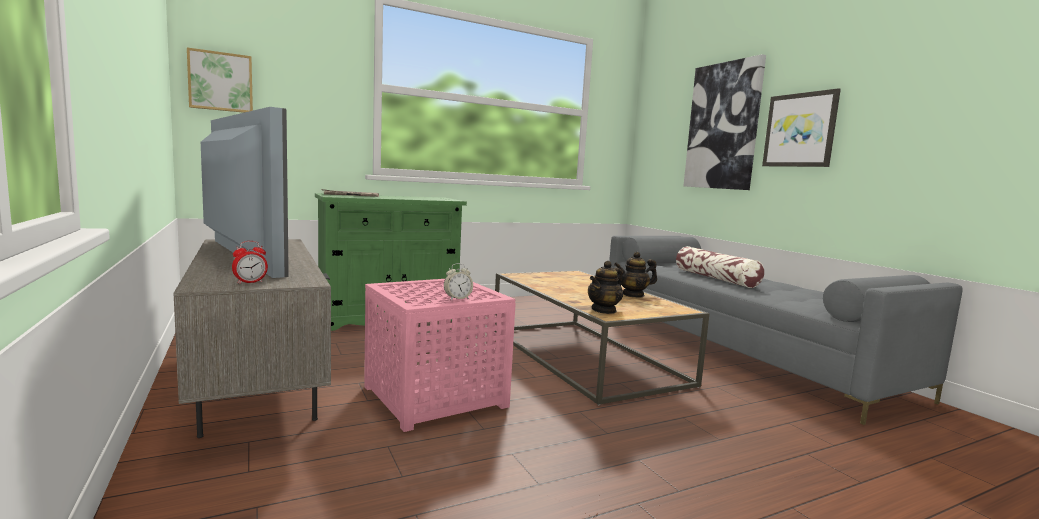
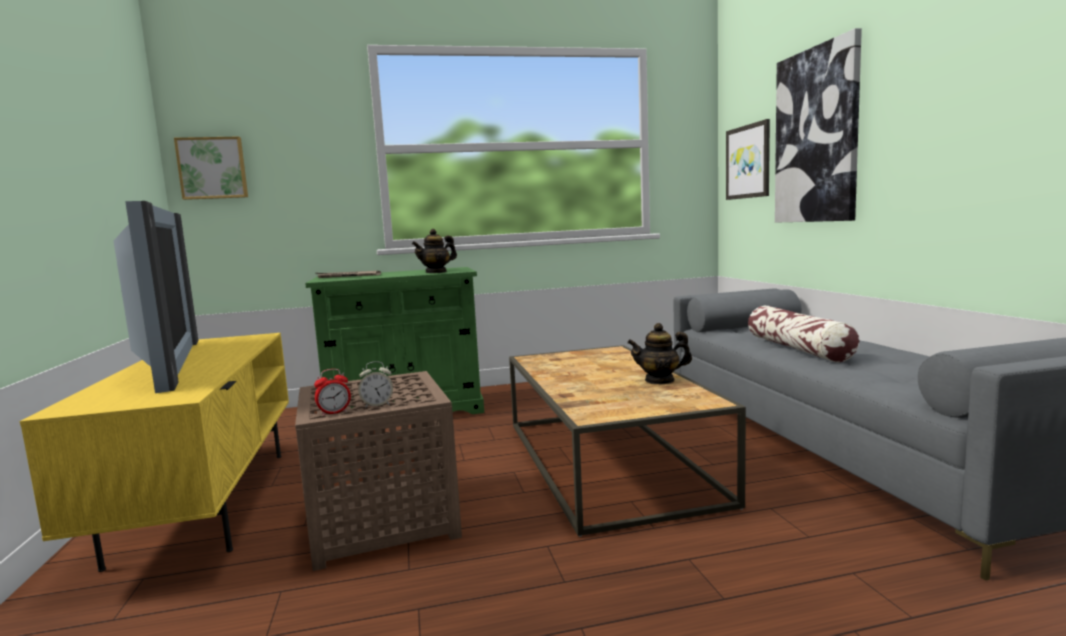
camera: 15 degrees right, 0 degrees up
(250, 282) = (120, 401): alarm clock -> alarm clock (334, 413)
(256, 384) = (206, 502): grey tv stand -> yellow tv stand
(435, 395) = (385, 519): pink side table -> brown side table
(604, 310) = (592, 408): teapot -> teapot (436, 272)
(800, 130) = (914, 128): picture -> picture (748, 162)

